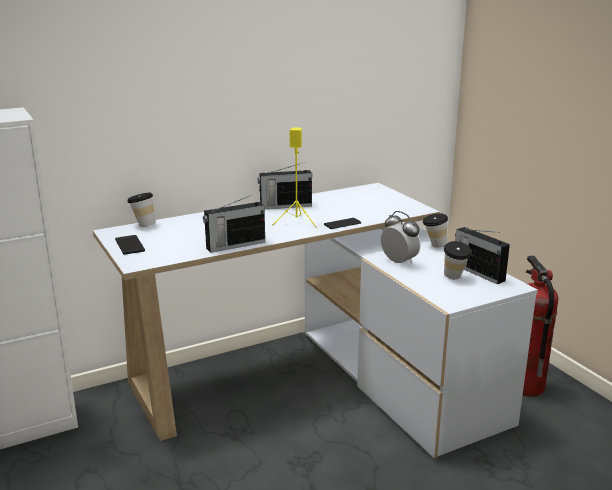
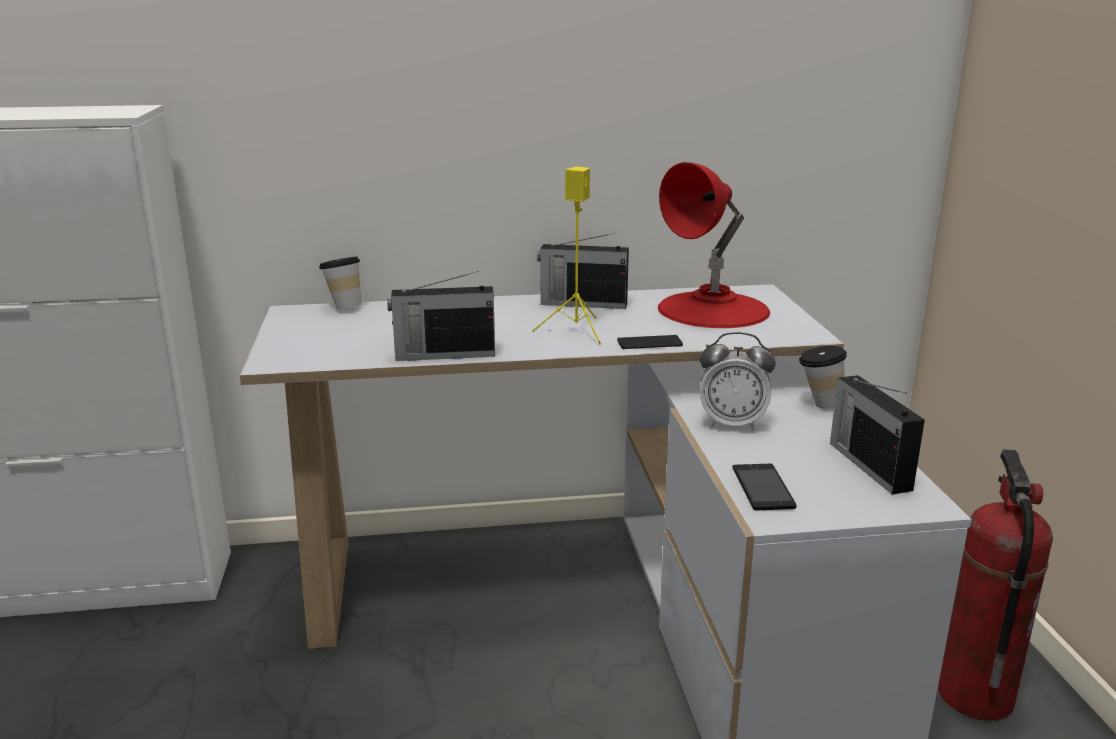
camera: 20 degrees right, 0 degrees up
(129, 245) = (293, 334): phone -> phone (763, 488)
(359, 201) = (713, 309): none -> red table lamp
(399, 262) = (732, 423): alarm clock -> alarm clock turned 120 degrees clockwise
(454, 278) = (814, 469): cup -> none

